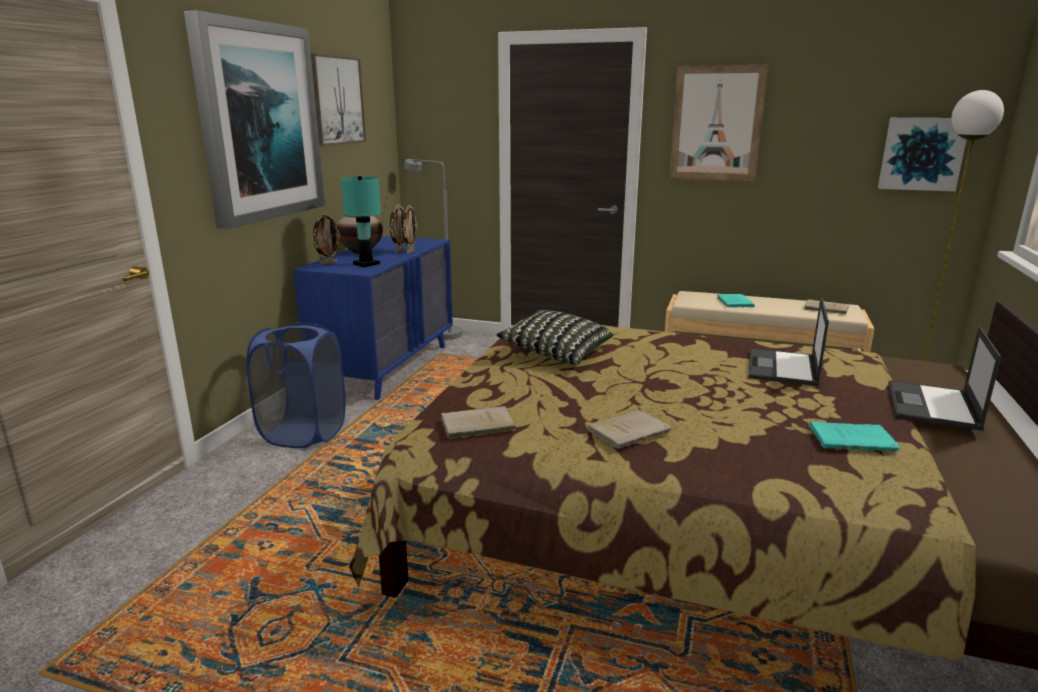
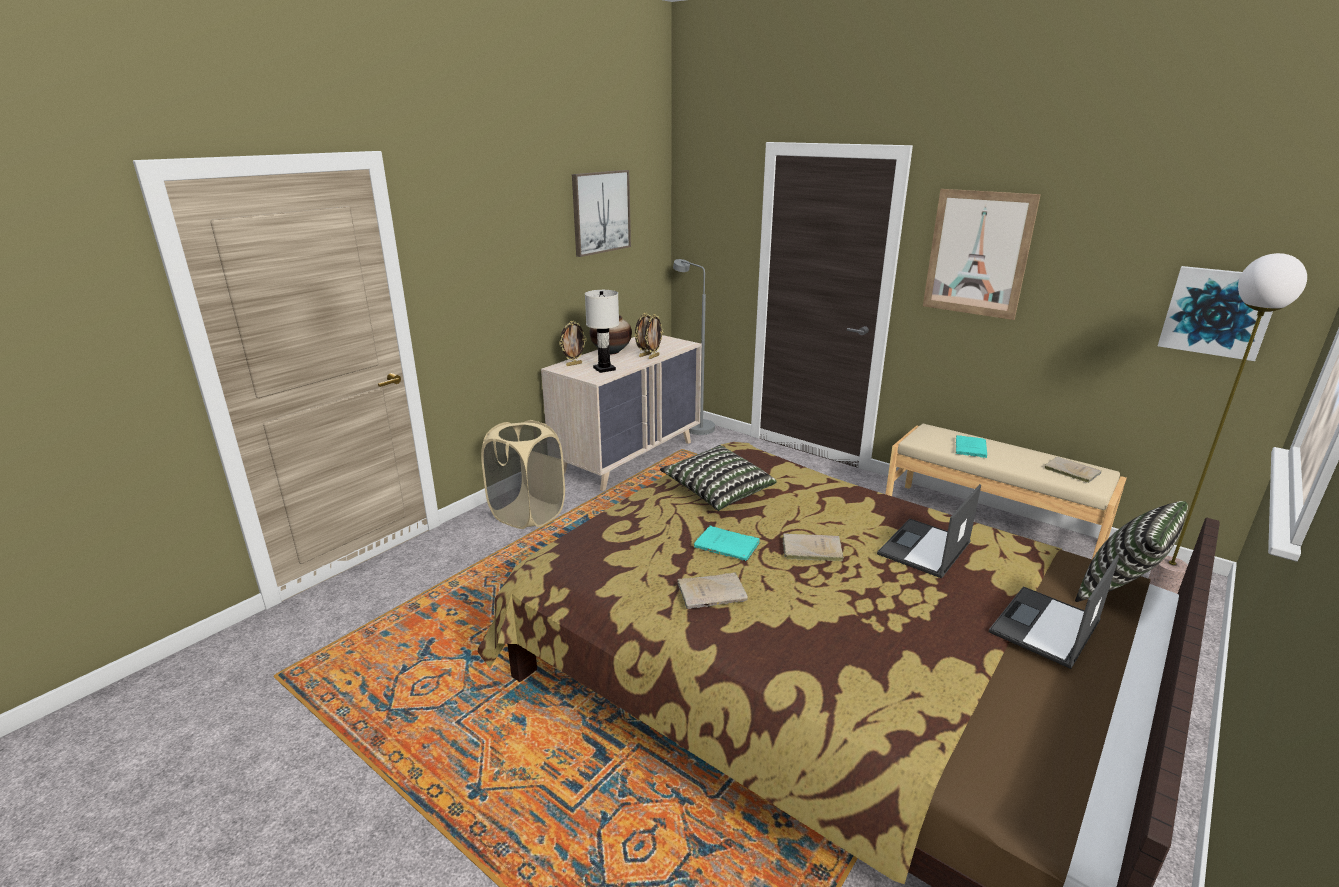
camera: 20 degrees right, 5 degrees up
(259, 122) = (515, 243): picture -> none
(303, 433) = (527, 514): blue laundry basket -> beige laundry basket
(366, 264) = (604, 369): turquoise table lamp -> white table lamp
(387, 366) = (628, 456): blue dresser -> beige dresser
(475, 425) = (592, 558): beige book -> beige book (810, 549)
(854, 440) = (917, 649): turquoise book -> turquoise book (729, 546)
(951, 374) = (1120, 590): none -> pillow

